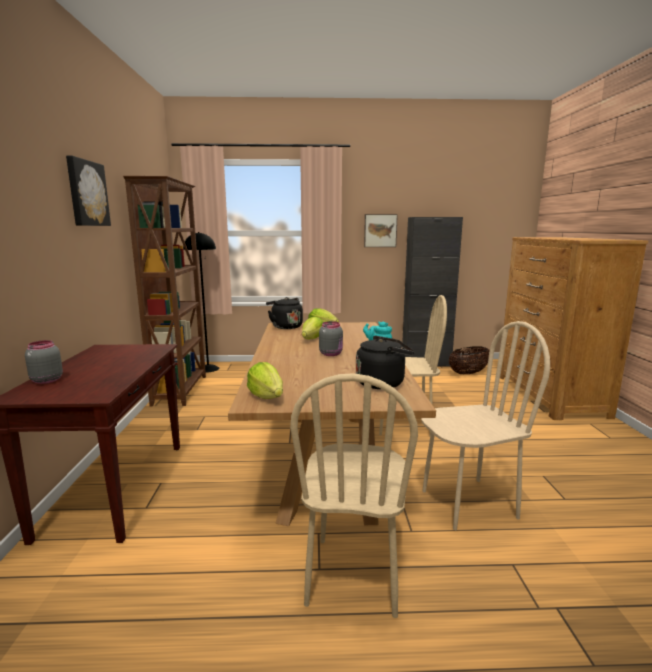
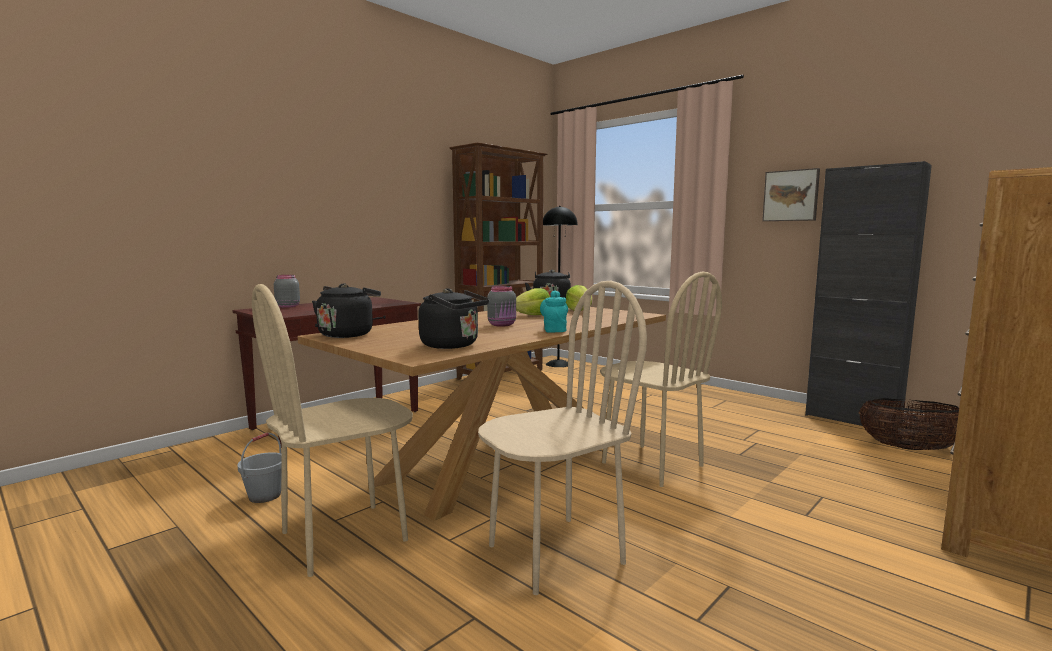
camera: 45 degrees right, 5 degrees down
(86, 193) = (392, 163): picture -> none
(214, 591) = (264, 496): none -> grey bucket
(267, 396) = (347, 334): lettuce -> black kettle
(468, 503) = (555, 553): beige chair -> beige chair turned 60 degrees counterclockwise

